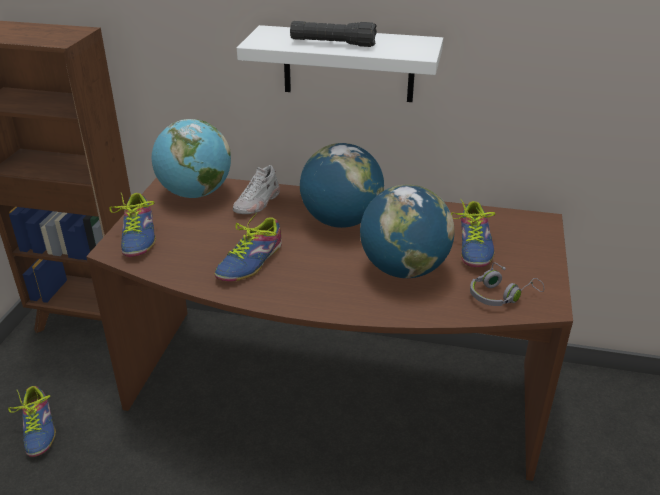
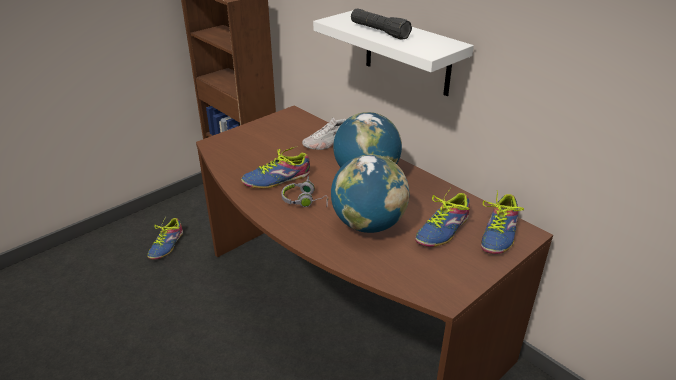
camera: 35 degrees right, 0 degrees up
(139, 236) = (235, 140): shoe -> shoe (499, 234)
(195, 194) = (296, 125): globe -> none
(501, 295) = (417, 273): grey headphones -> grey headphones (305, 201)

